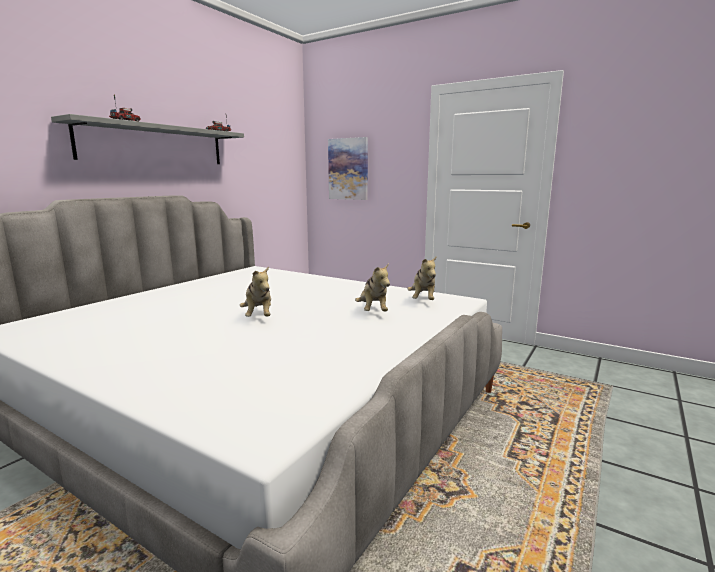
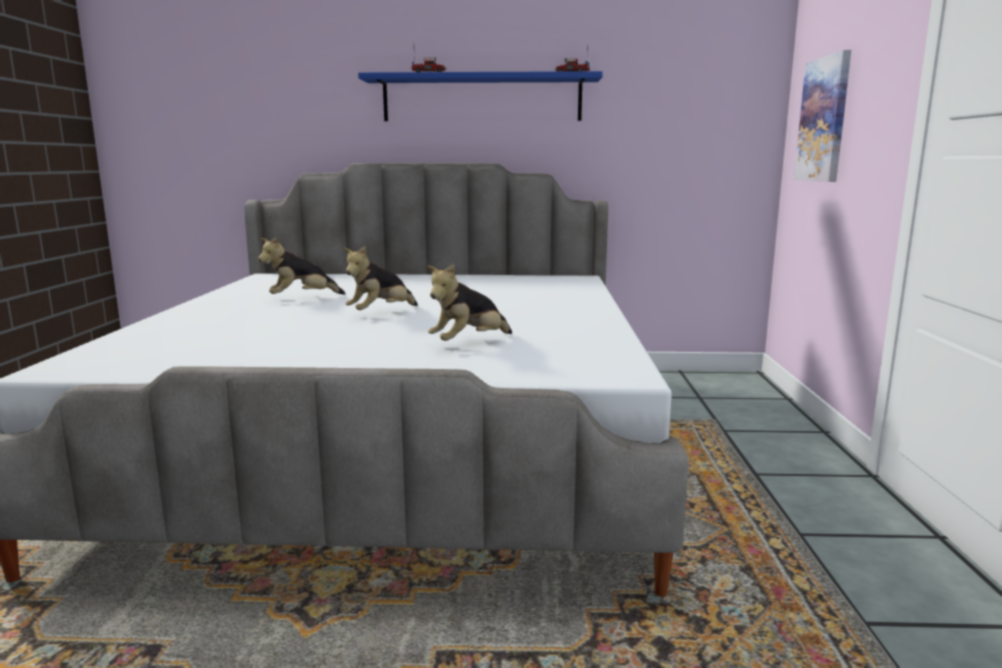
camera: 60 degrees right, 0 degrees up
(155, 144) = (482, 99): grey shelf -> blue shelf
(423, 300) = (576, 355): plush toy -> plush toy (301, 298)

